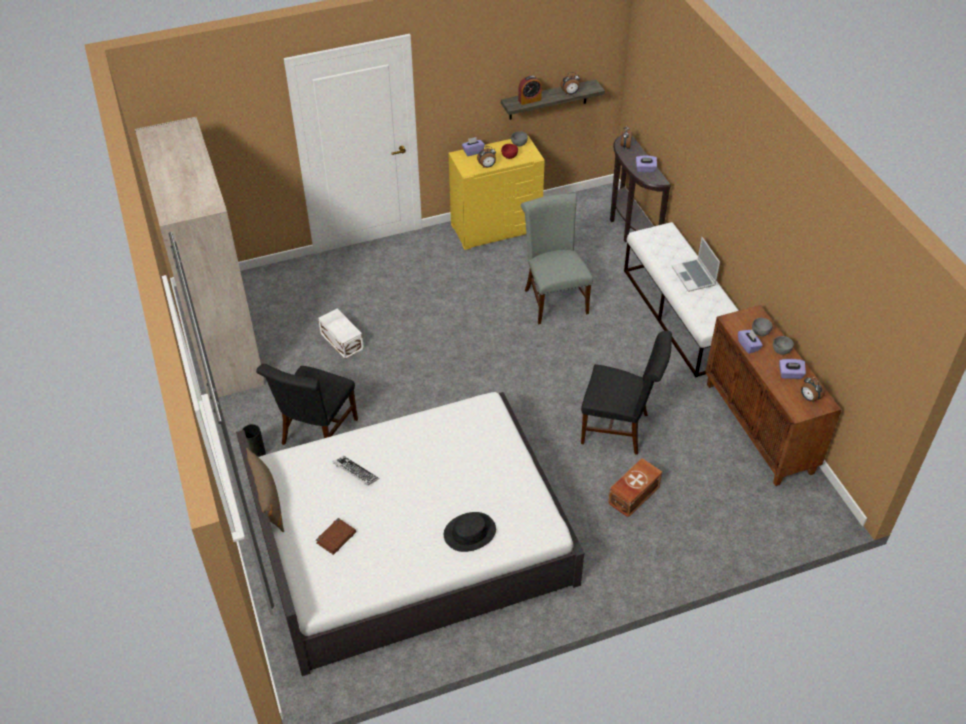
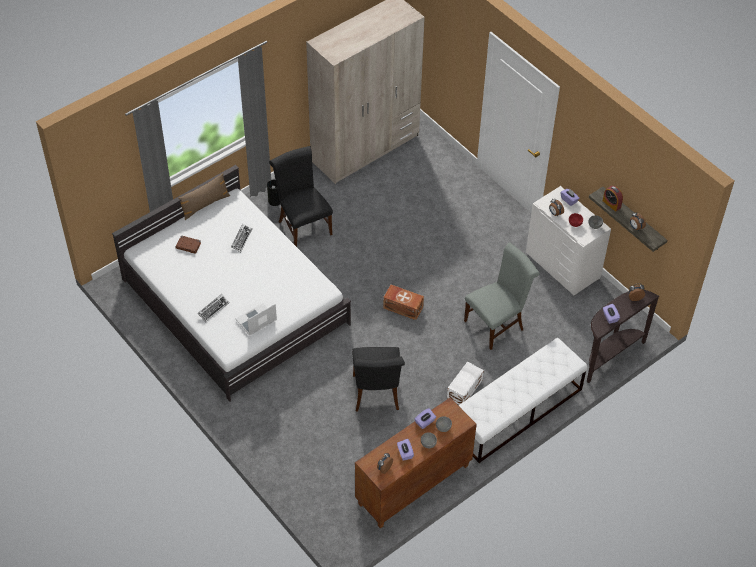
camera: 70 degrees right, 5 degrees up
(317, 435) = (303, 226): black chair -> black chair turned 60 degrees clockwise
(342, 340) = (394, 210): white storage box -> white storage box (465, 389)
(469, 532) = (213, 309): black hat -> keyboard
(495, 227) = (563, 265): yellow dresser -> white dresser
(632, 495) = (316, 415): brown storage box -> brown storage box (402, 307)
(694, 276) = (522, 390): laptop -> laptop (256, 321)

